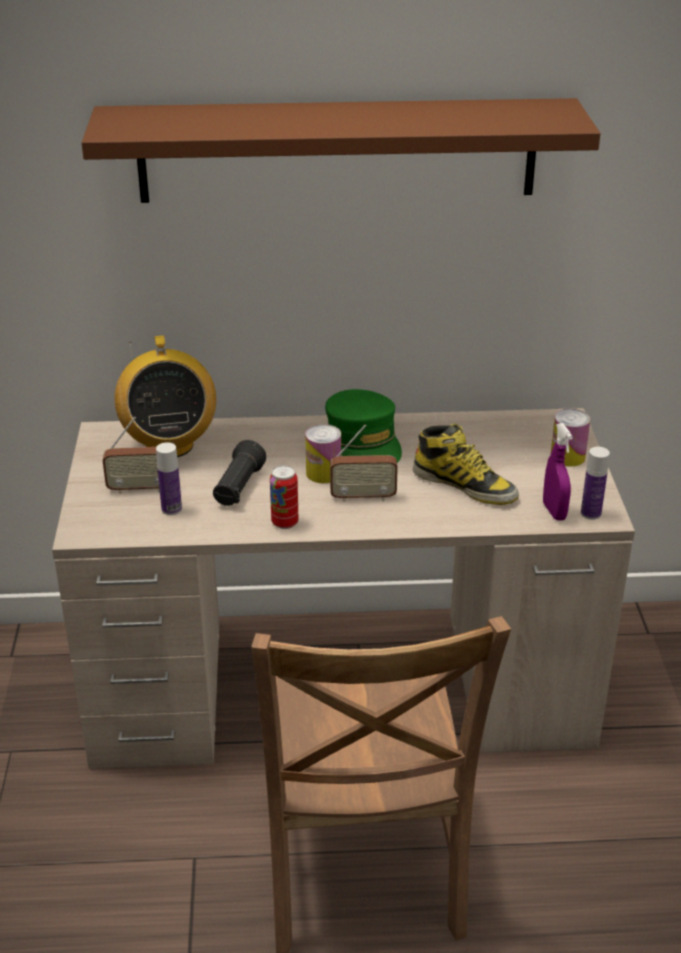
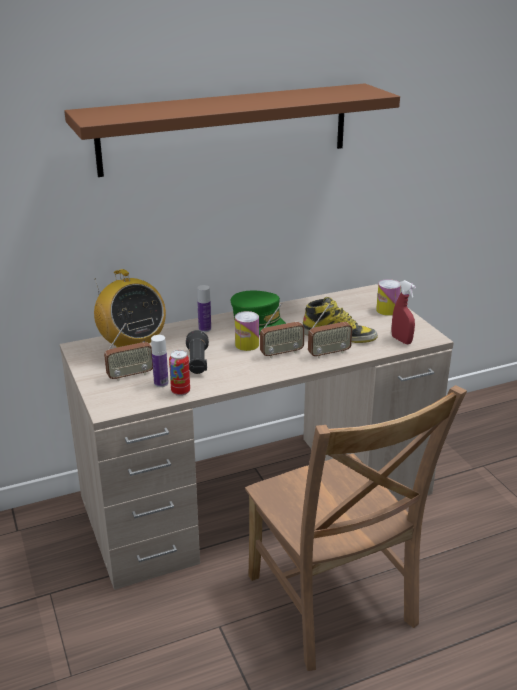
camera: 20 degrees left, 5 degrees down
(285, 523) = (242, 377): can -> can (180, 391)
(430, 511) = (329, 353): none -> radio
(554, 511) = (401, 340): purple spray bottle -> red spray bottle
(590, 513) = (422, 337): bottle -> bottle (204, 329)

